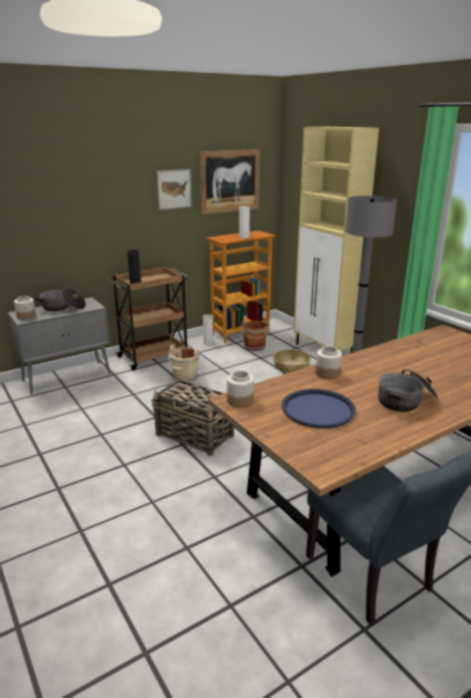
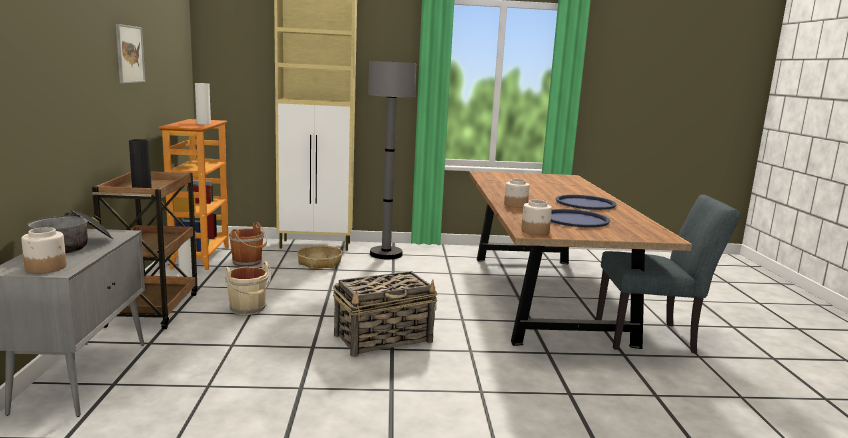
camera: 60 degrees left, 10 degrees down
(230, 181) = (165, 51): picture -> none
(406, 401) = (585, 203): cooking pot -> blue tray

